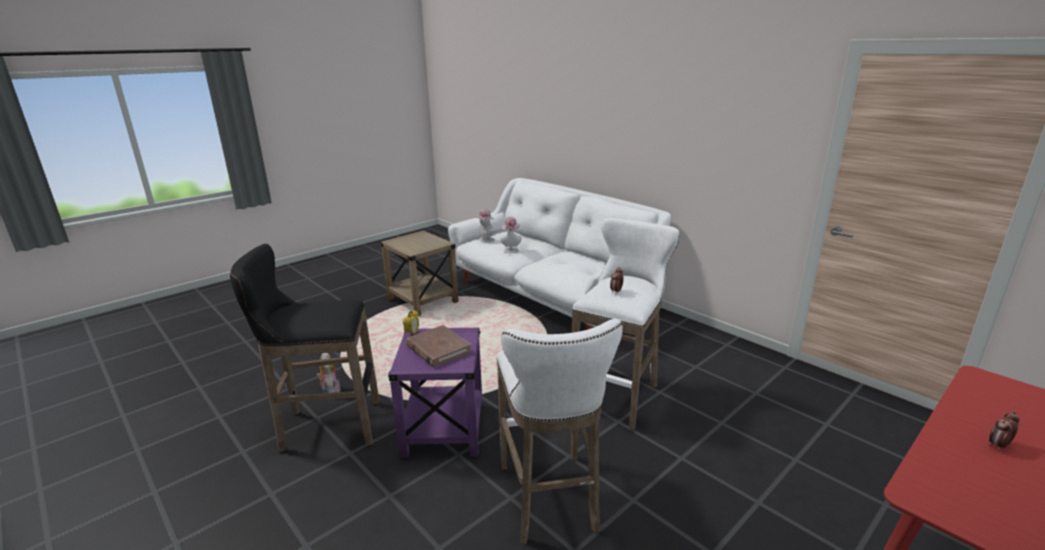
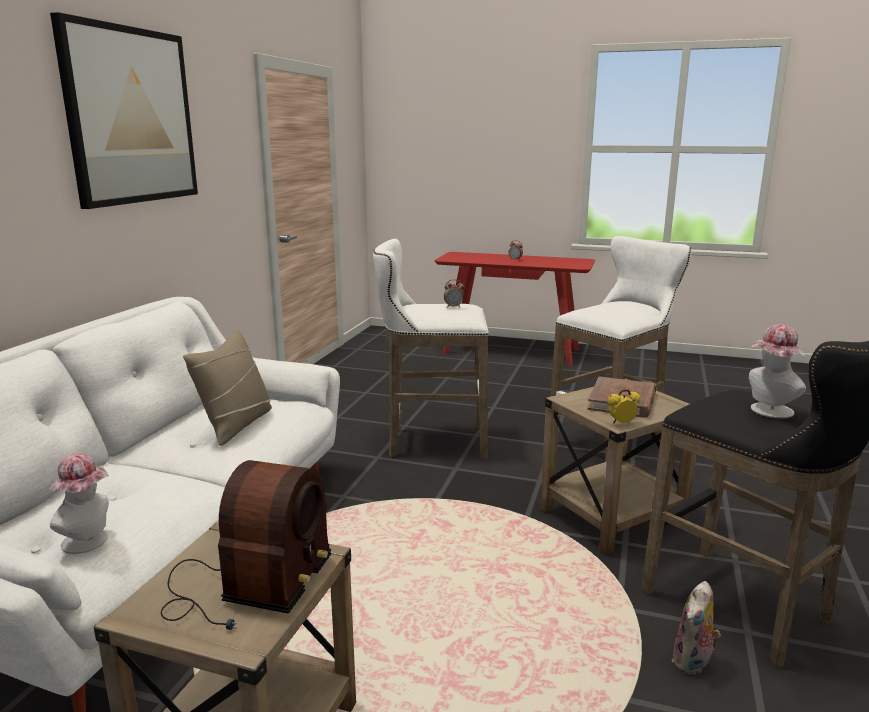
camera: 120 degrees left, 5 degrees down
(413, 243) = (247, 585): none -> radio
(444, 429) = (611, 516): purple side table -> beige side table
(511, 249) = (160, 491): hat -> hat (768, 411)
(565, 265) = (236, 425): none -> beige pillow
(674, 96) = (130, 116): none -> picture

